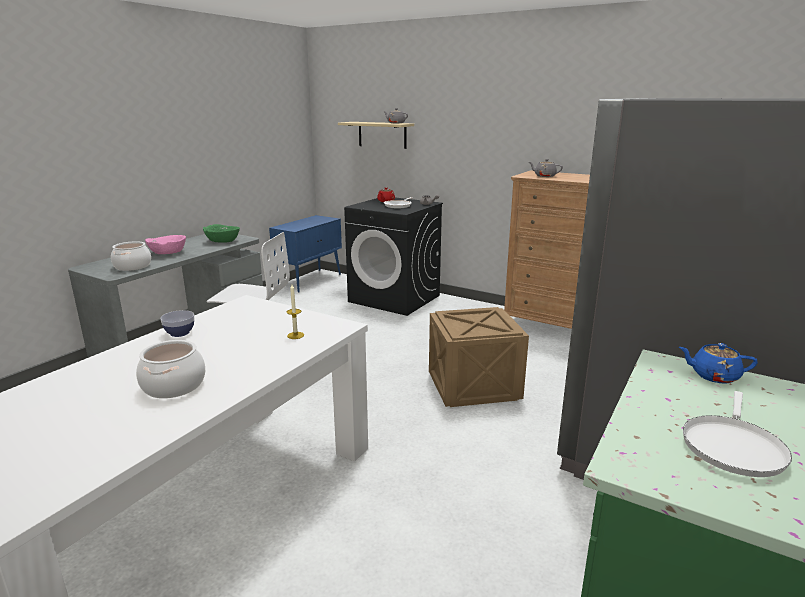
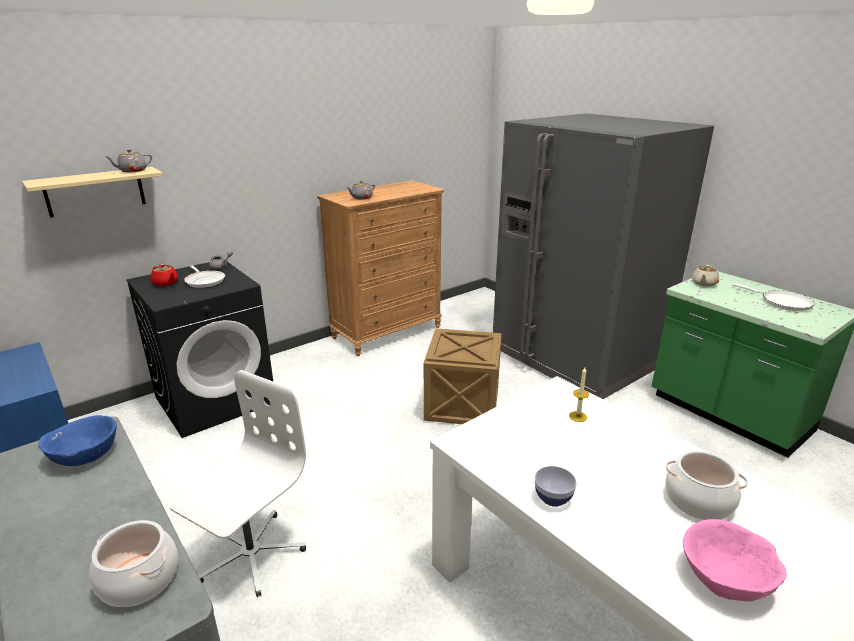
camera: 70 degrees left, 5 degrees up
(168, 253) = (86, 528): pink bowl -> pink bowl (725, 579)
(222, 241) = (85, 455): green bowl -> blue bowl
(713, 376) = (704, 283): blue teapot -> beige teapot

